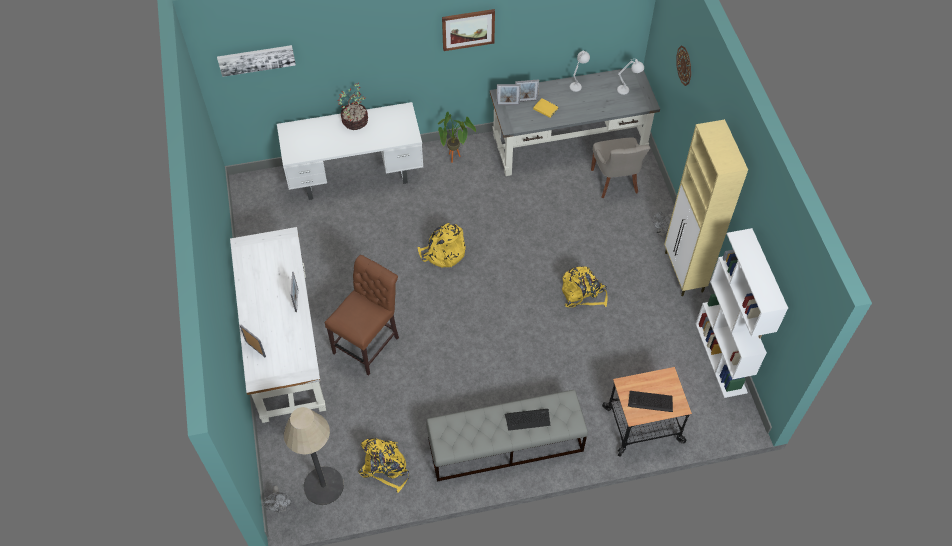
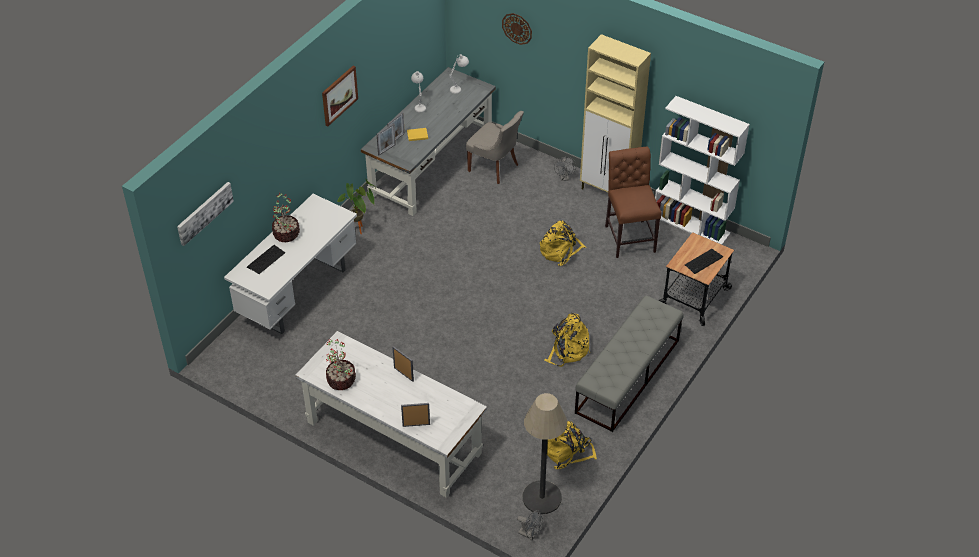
camera: 45 degrees left, 10 degrees down
(252, 268) = (340, 379): none -> potted plant
(369, 343) = (455, 389): brown chair -> brown chair (629, 236)
(443, 253) = (433, 295): yellow backpack -> yellow backpack (567, 350)
(527, 419) = (640, 333): keyboard -> keyboard (266, 260)

